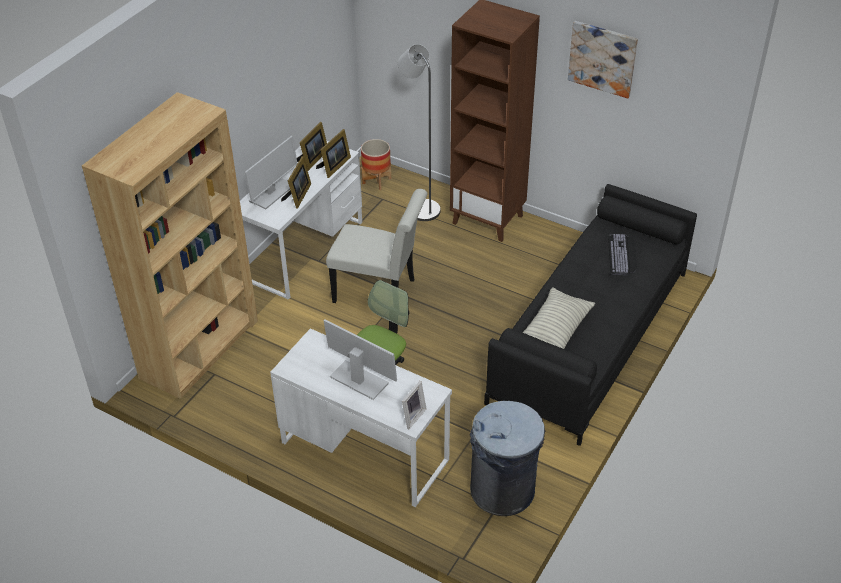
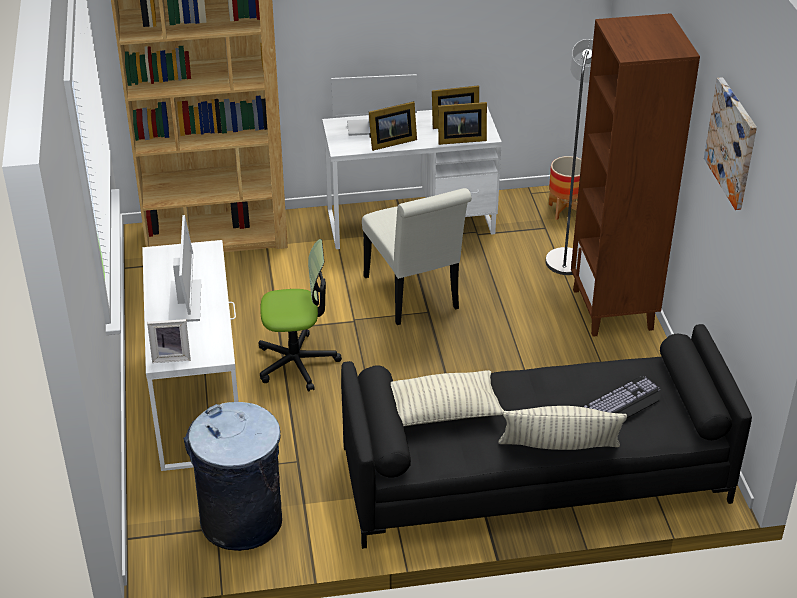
camera: 50 degrees right, 5 degrees down
(635, 303) = (559, 451): none -> pillow

